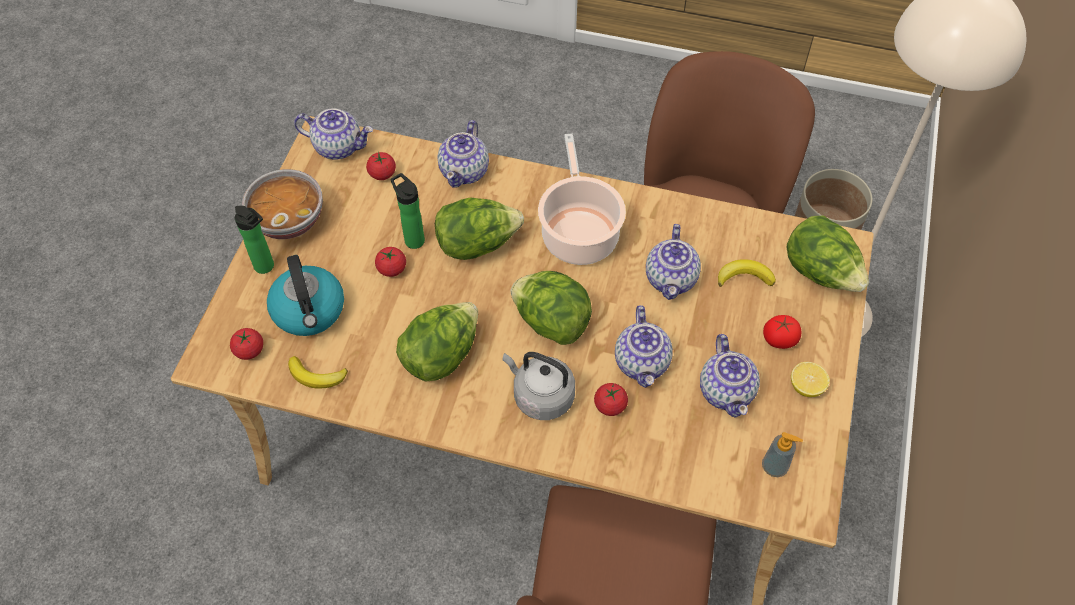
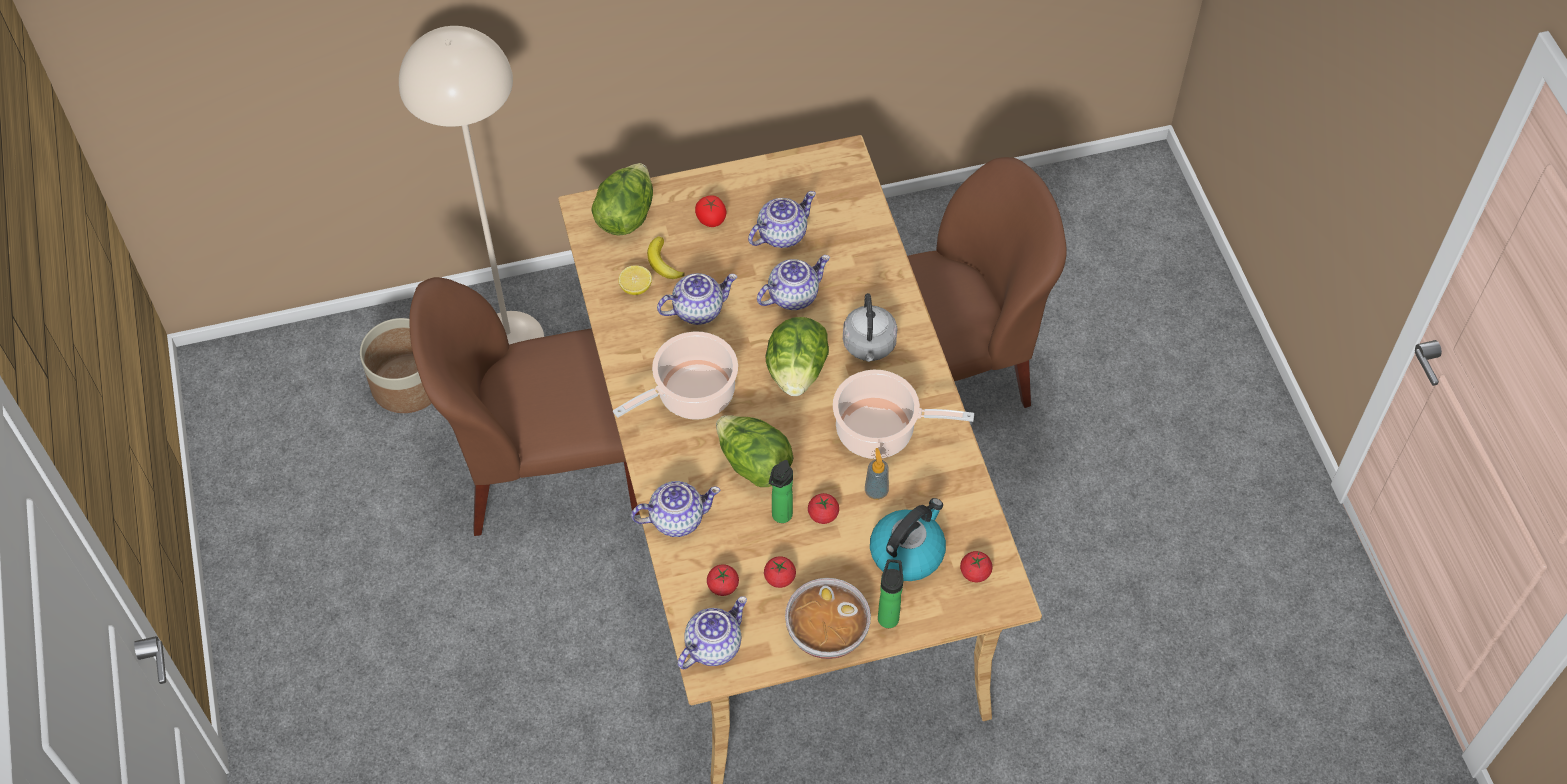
camera: 120 degrees left, 0 degrees up
(316, 376) = (961, 508): banana -> none
(339, 146) = (713, 645): teapot -> teapot turned 60 degrees clockwise
(441, 355) = (880, 431): lettuce -> cooking pot
(610, 405) = (845, 299): tomato -> tomato (779, 578)
(774, 467) = (825, 184): soap dispenser -> soap dispenser (876, 491)
(806, 386) = (744, 189): lemon -> lemon (636, 288)

